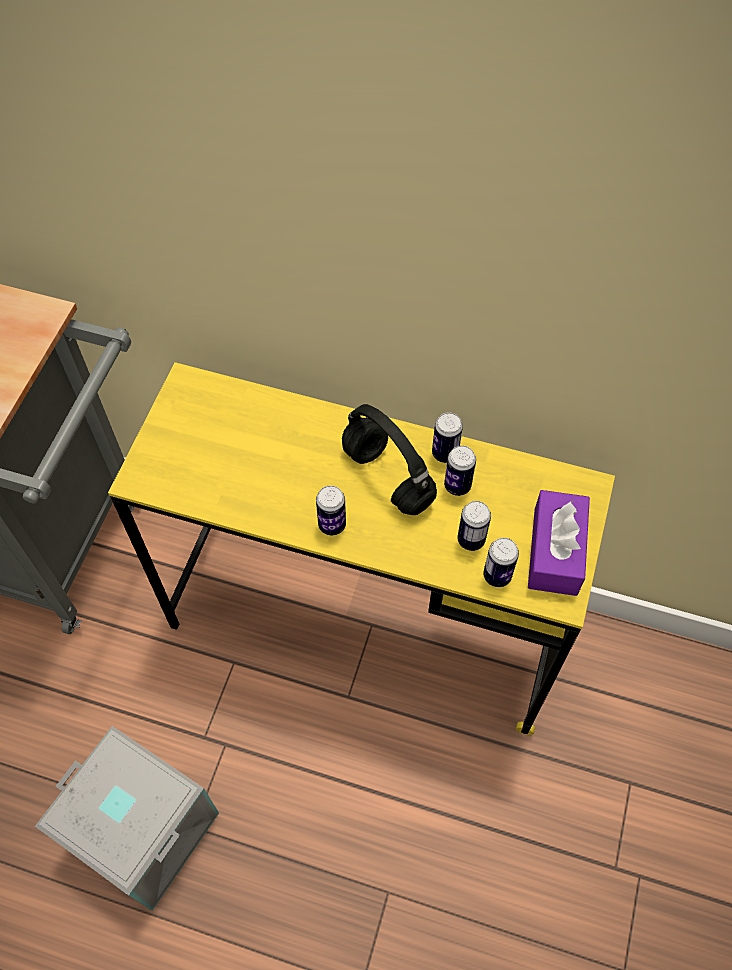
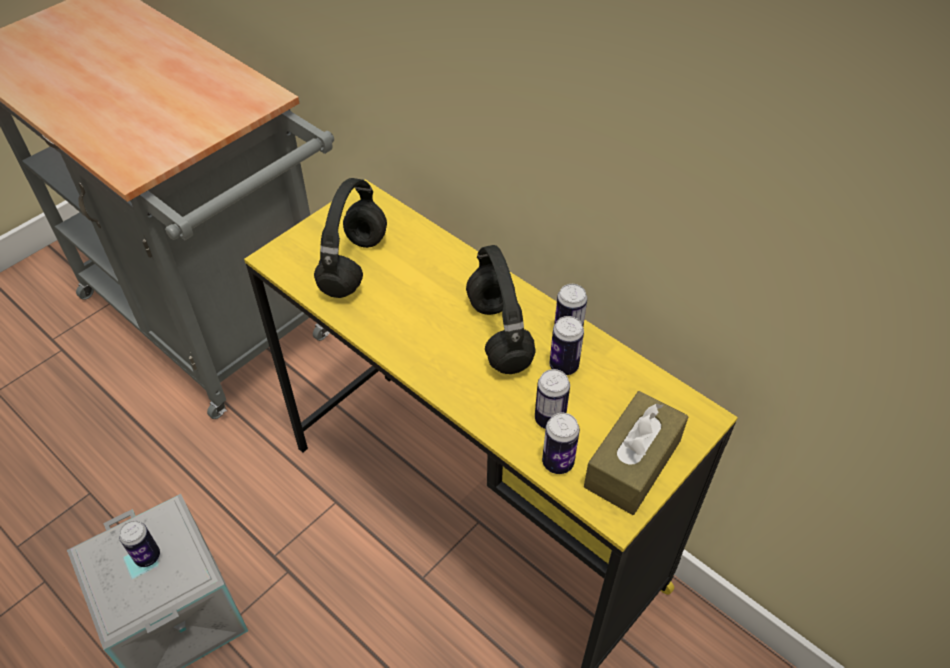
camera: 25 degrees right, 10 degrees down
(220, 460) = (354, 266): none -> black headphones
(332, 525) = (421, 355): can -> can (147, 556)
(555, 551) = (632, 463): purple tissue box -> brown tissue box

